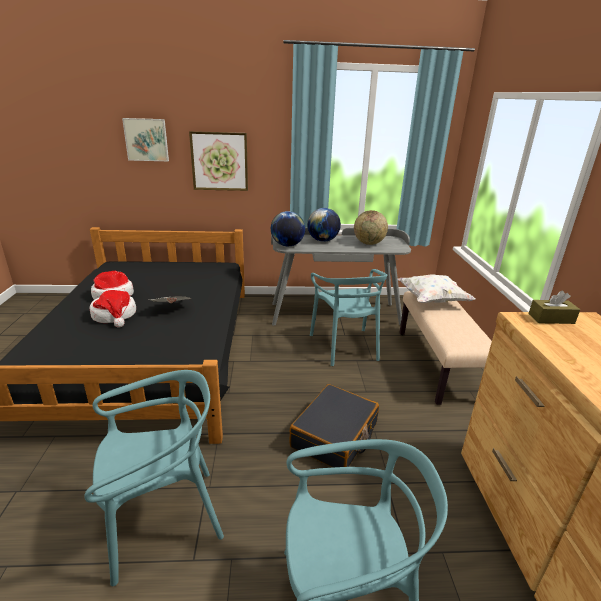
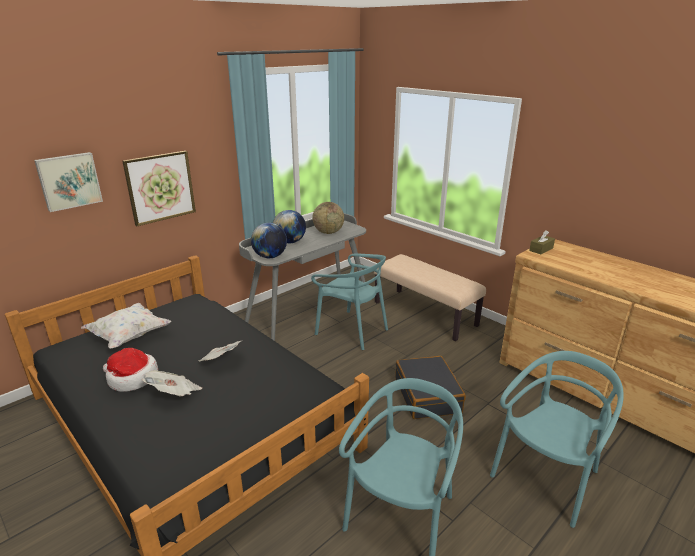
camera: 40 degrees left, 0 degrees up
(115, 315) = (175, 394): hat -> newspaper
(432, 300) = (404, 265): white pillow -> white pillow (129, 336)

